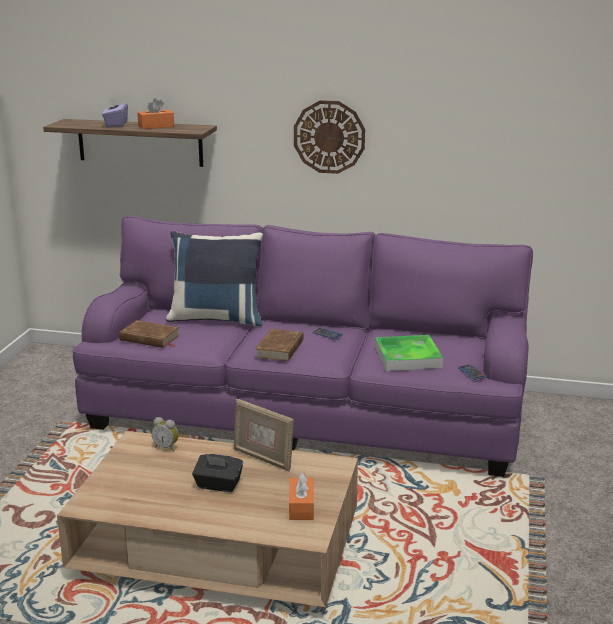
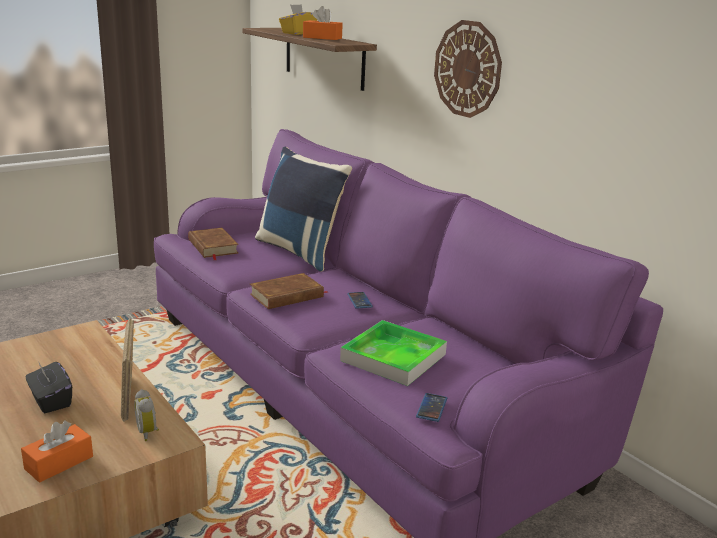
camera: 40 degrees right, 0 degrees up
(116, 124) = (298, 33): purple tissue box -> yellow tissue box
(166, 447) = (90, 347): alarm clock -> alarm clock (148, 432)

